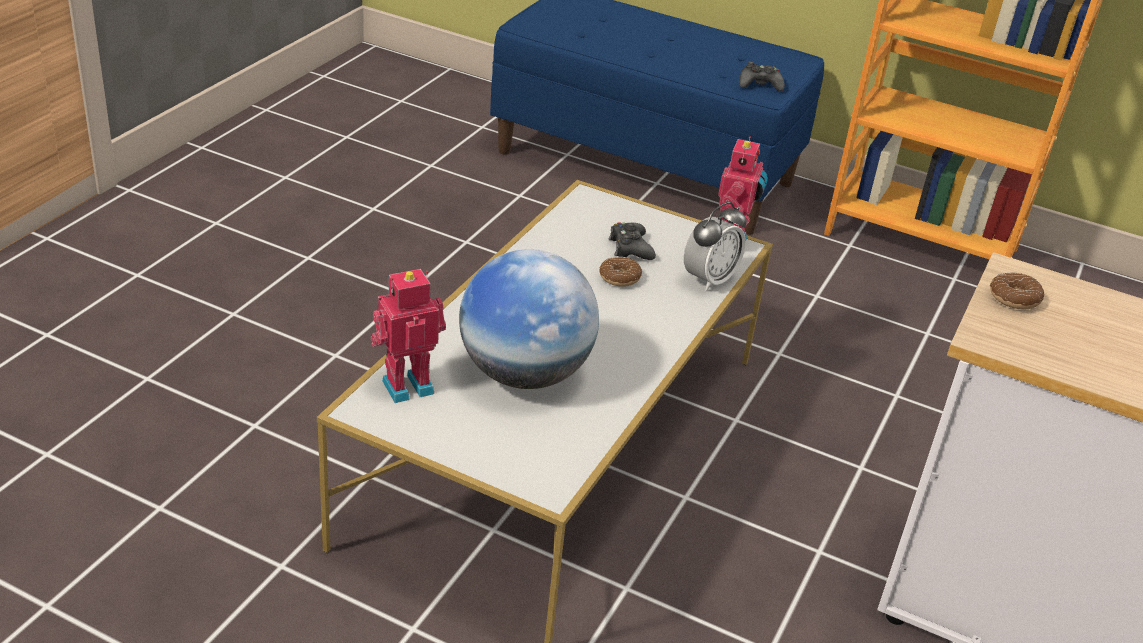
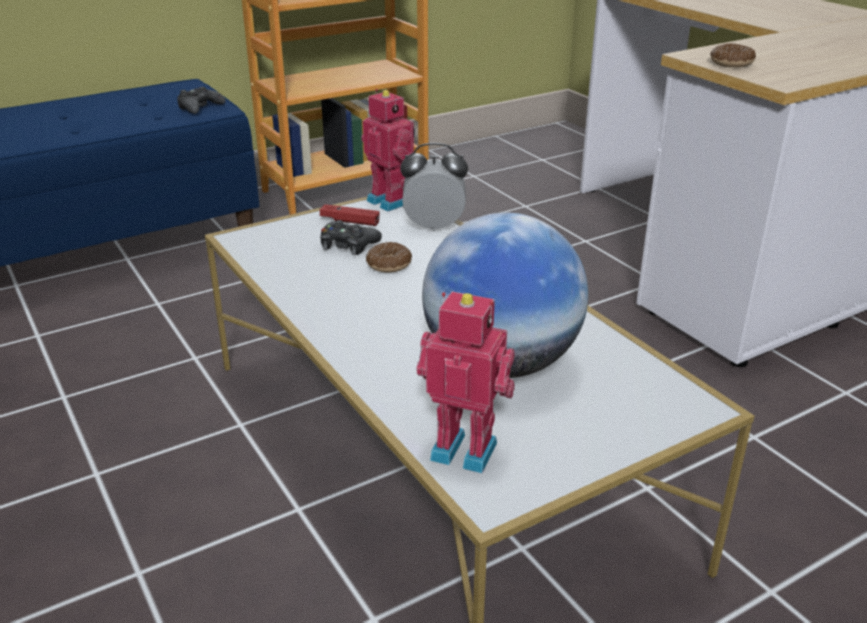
camera: 55 degrees left, 5 degrees down
(406, 385) = (465, 448): toy robot -> toy robot turned 105 degrees clockwise
(671, 235) = (350, 221): none -> red game controller
(709, 279) = (434, 226): alarm clock -> alarm clock turned 75 degrees counterclockwise

